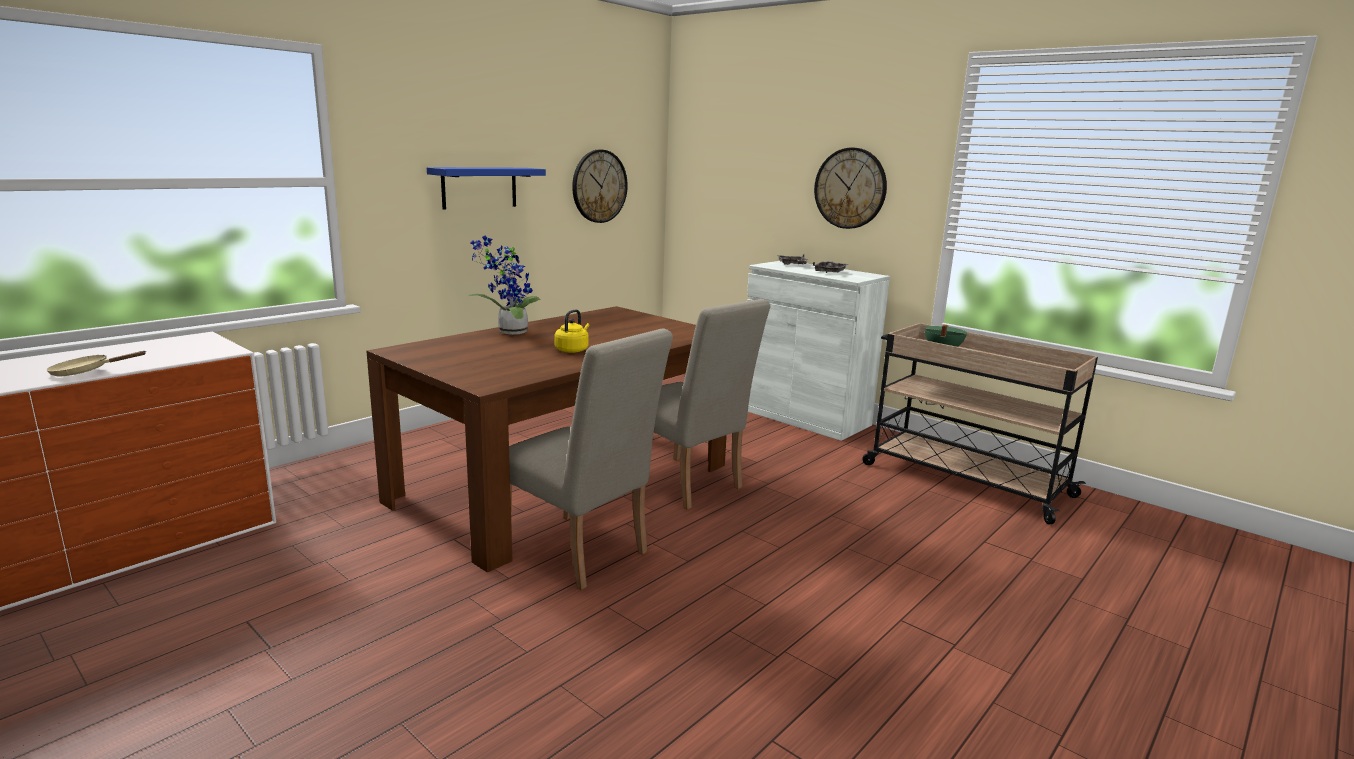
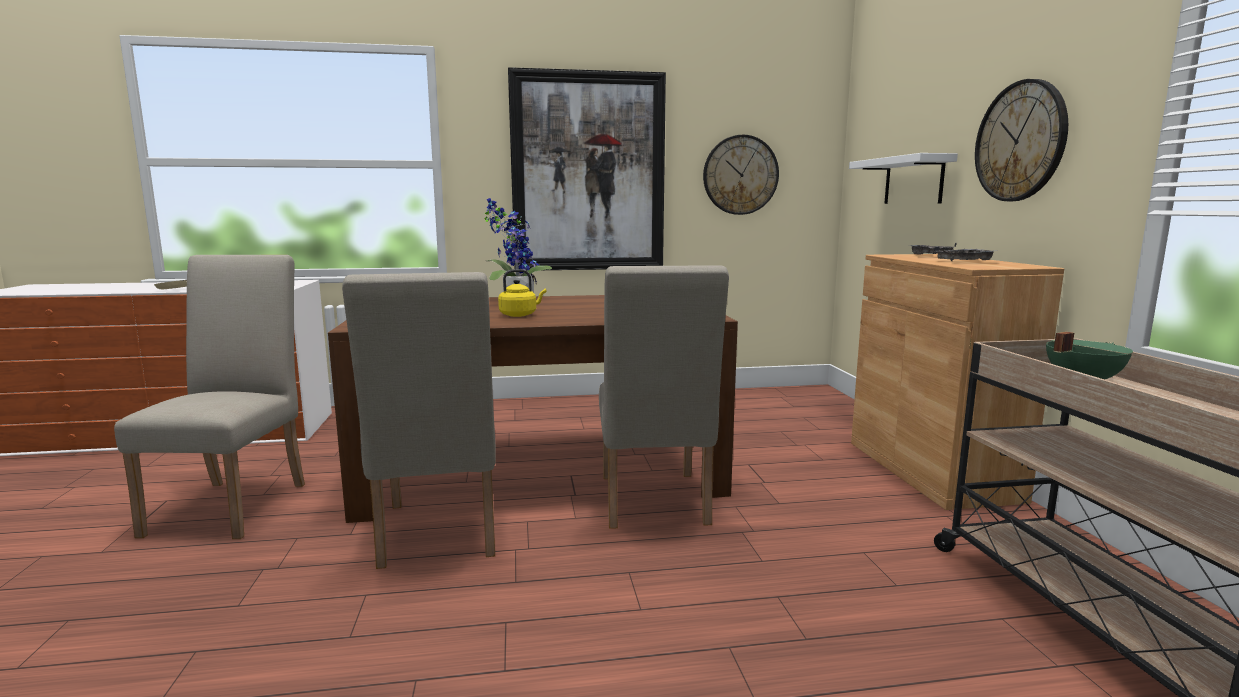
camera: 40 degrees right, 5 degrees down
(339, 596) = (236, 503): none -> beige chair
(479, 187) = (588, 173): blue shelf -> picture
(752, 201) = (913, 181): none -> white shelf
(804, 417) = (931, 470): white cabinet -> brown cabinet

